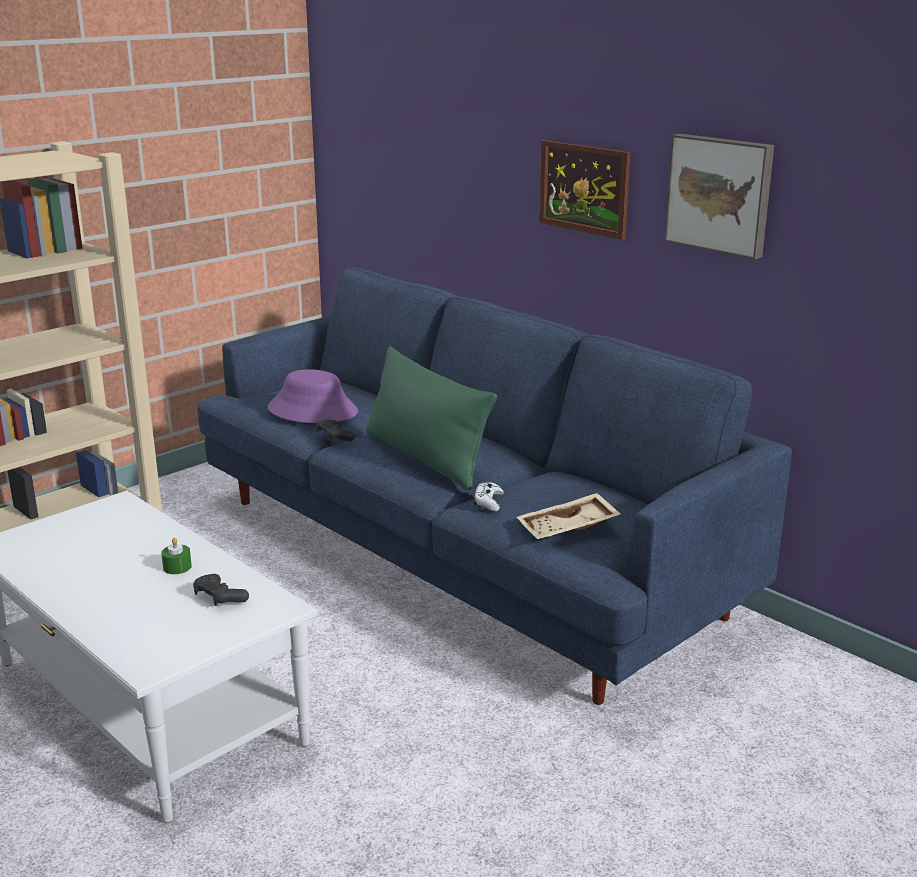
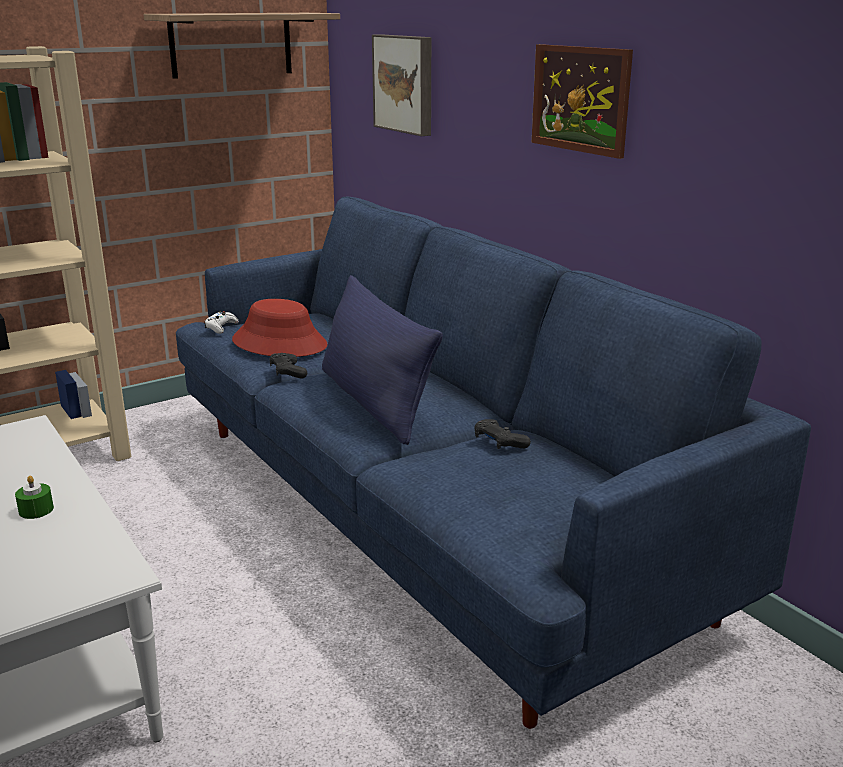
camera: 10 degrees right, 0 degrees up
(219, 597) = (57, 554): black game controller -> black game controller (499, 442)
(227, 125) = (231, 44): none -> shelf
(313, 410) = (280, 343): purple hat -> red hat
(425, 457) = (374, 402): green pillow -> blue pillow
(488, 502) = (423, 461): white game controller -> white game controller (221, 327)
(568, 529) = (506, 504): beige tray -> none
(720, 194) = (737, 95): picture -> picture (405, 84)

